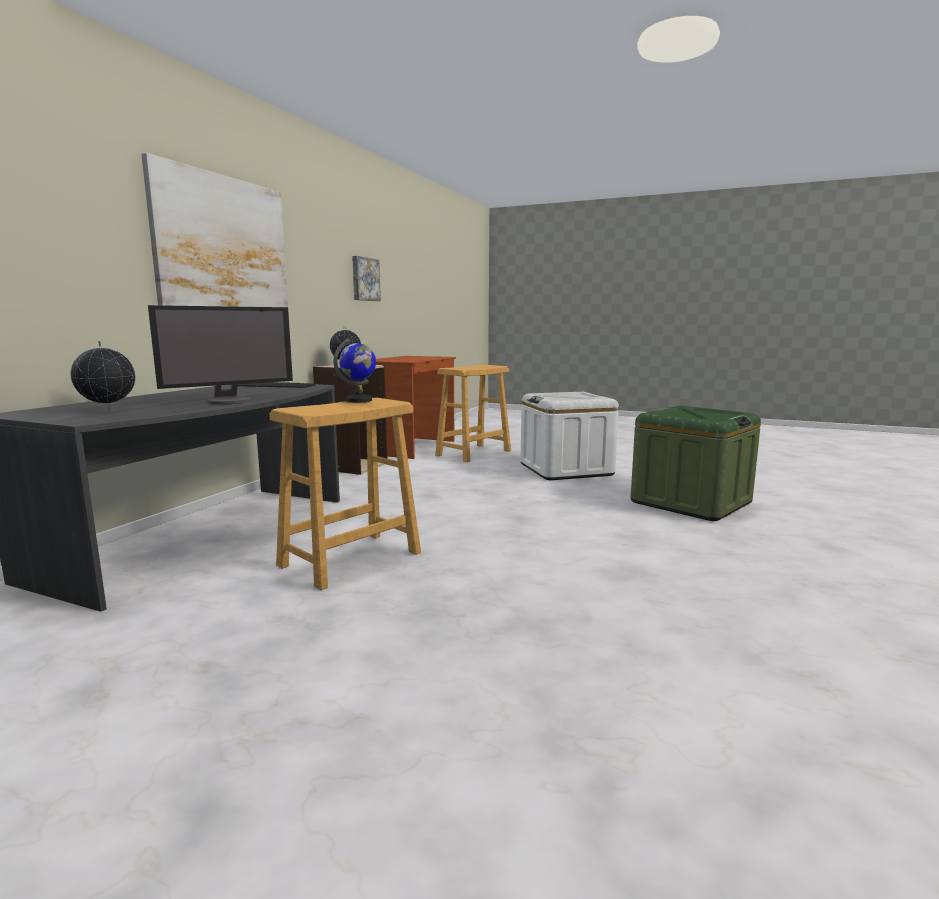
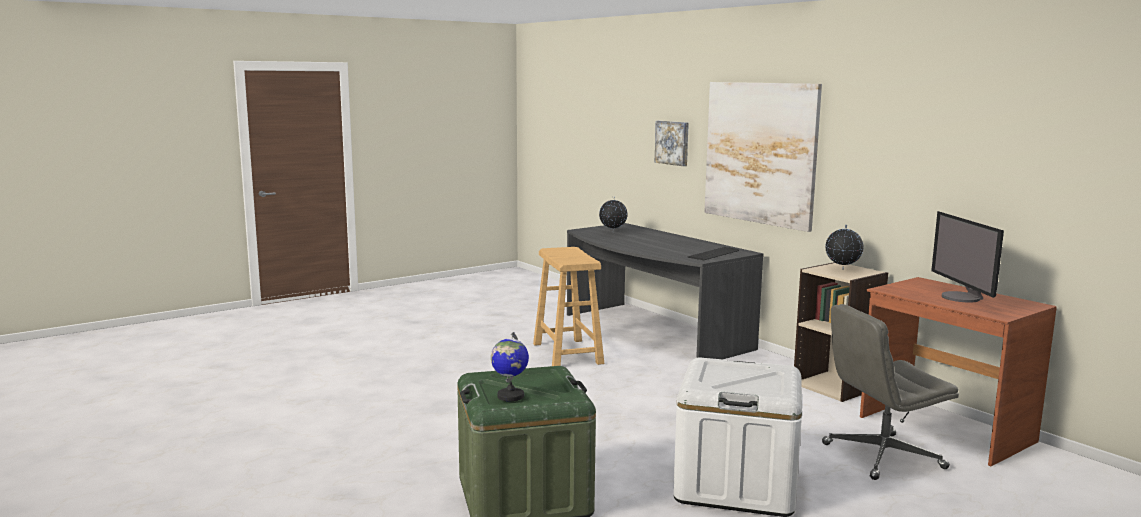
camera: 120 degrees right, 0 degrees up
(230, 401) = (624, 244): monitor -> monitor (962, 298)
(359, 400) = (585, 258): globe -> globe (510, 396)
(364, 279) = (960, 172): picture -> picture (673, 143)
(473, 453) = (881, 456): beige stool -> grey office chair

